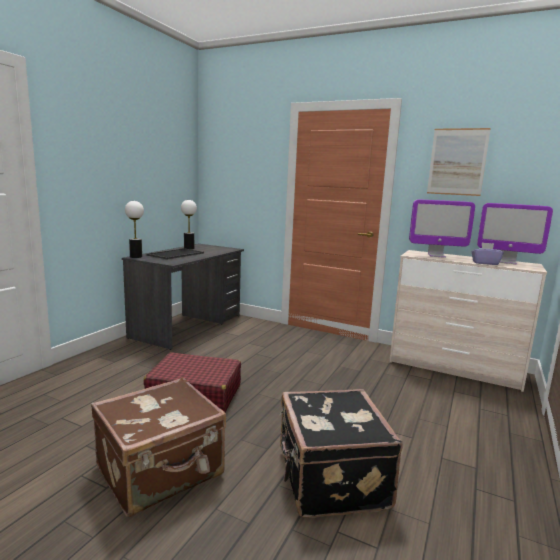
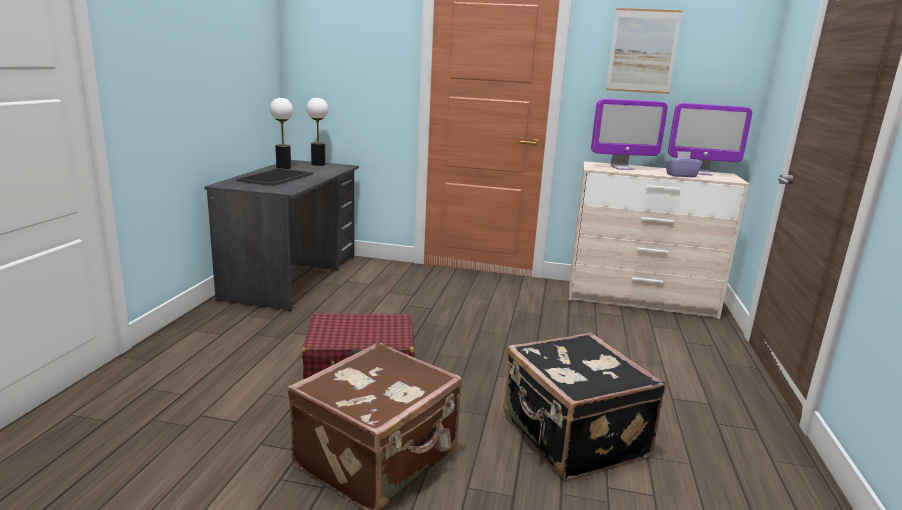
camera: 15 degrees left, 5 degrees up
(136, 257) = (224, 184): table lamp -> table lamp (318, 164)

